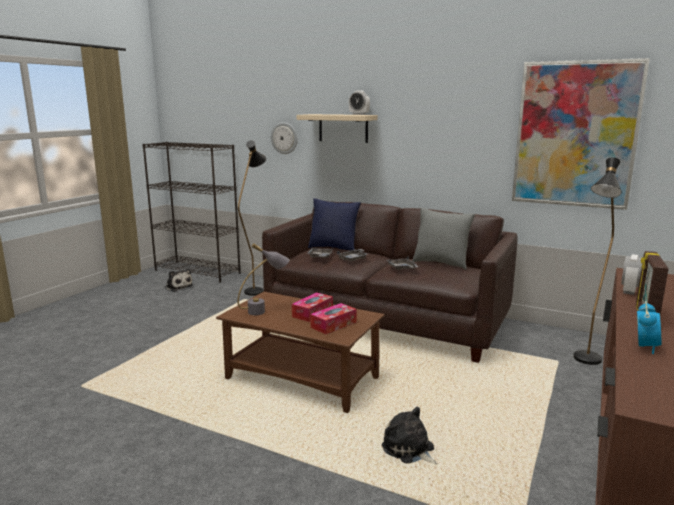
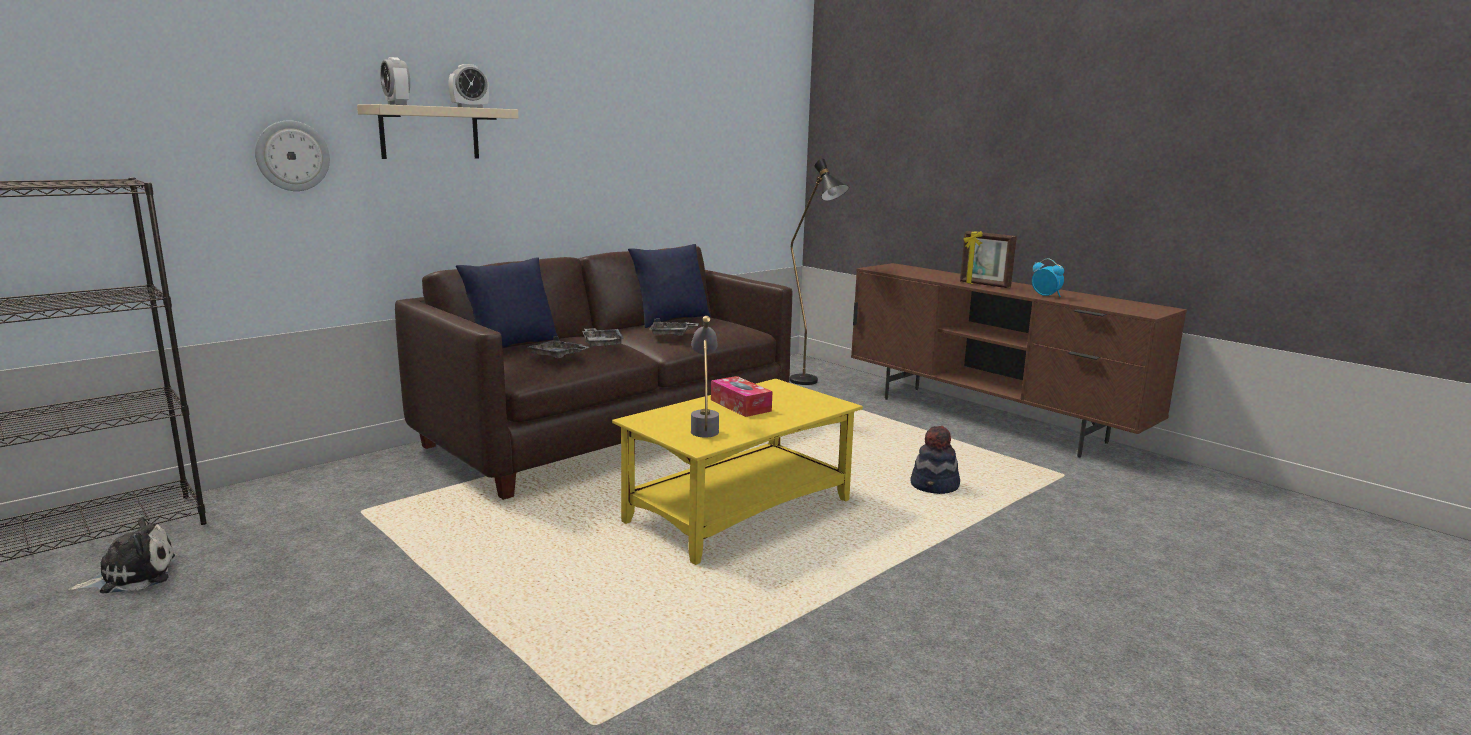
camera: 70 degrees left, 0 degrees up
(256, 289) = (325, 494): black floor lamp -> none
(303, 378) = (740, 511): brown coffee table -> yellow coffee table
(333, 324) = (792, 402): tissue box -> none
(410, 450) = (935, 486): plush toy -> hat
(441, 263) = (670, 321): grey pillow -> blue pillow
(575, 135) = (725, 138): picture -> none
(629, 291) = (923, 277): alarm clock -> alarm clock (397, 104)

